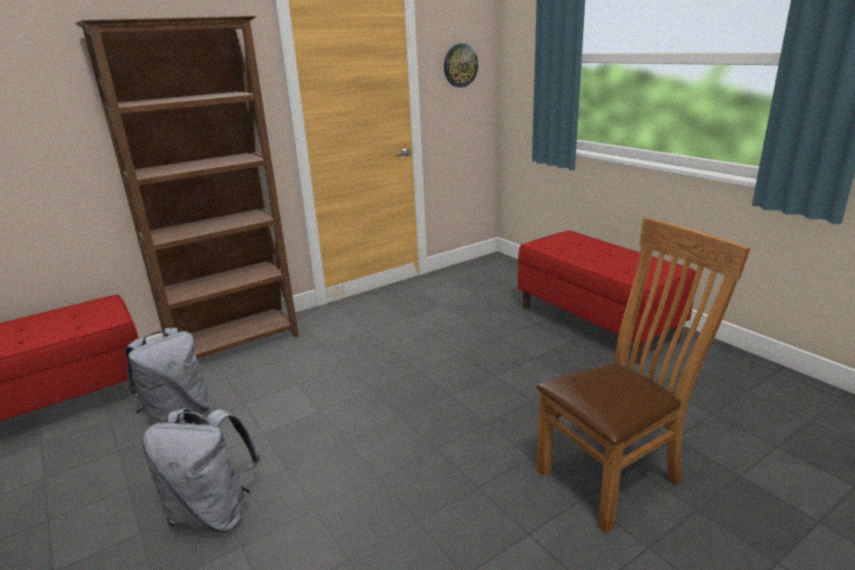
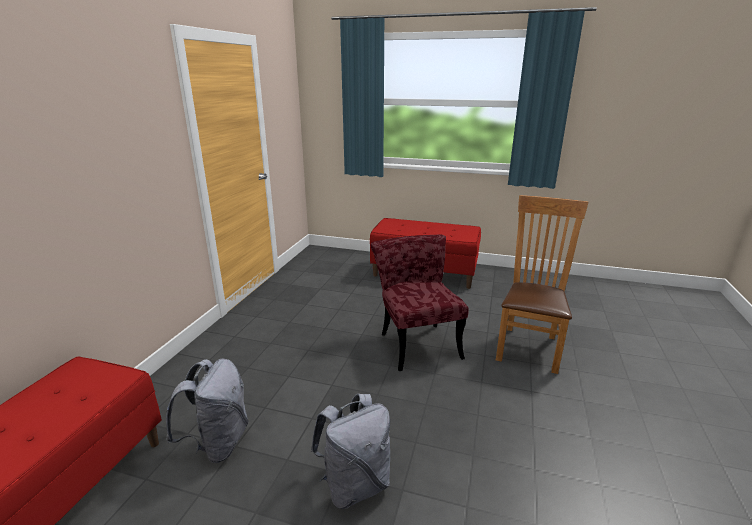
camera: 40 degrees left, 0 degrees up
(236, 345) = (188, 370): brown bookcase -> none
(460, 65) = (283, 106): wall clock -> none
(467, 402) = (416, 341): none -> red chair

